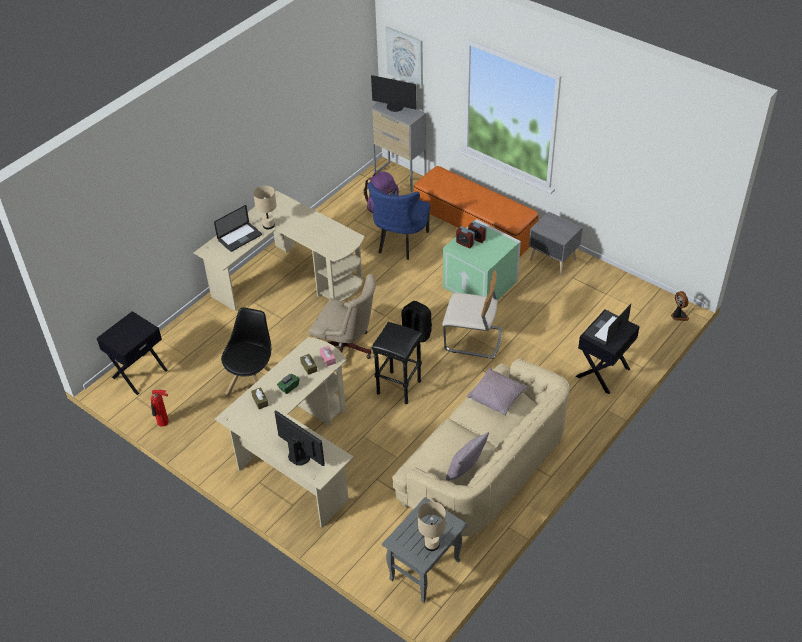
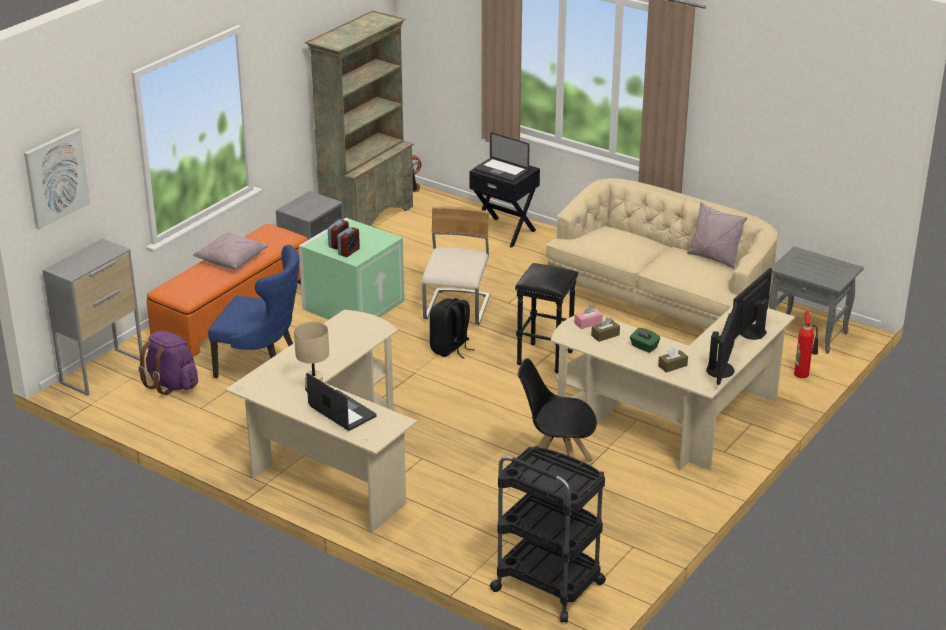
camera: 95 degrees left, 15 degrees down
(139, 373) = (548, 586): black nightstand -> black cart
(163, 423) = (644, 546): fire extinguisher -> fire extinguisher (802, 373)
(347, 350) = (482, 399): beige office chair -> none
(394, 107) = (78, 261): monitor -> monitor (721, 370)
(432, 544) = (828, 263): beige table lamp -> none
(497, 397) = (606, 240): purple pillow -> purple pillow (232, 259)
(621, 289) = (367, 217): none -> green bookcase

